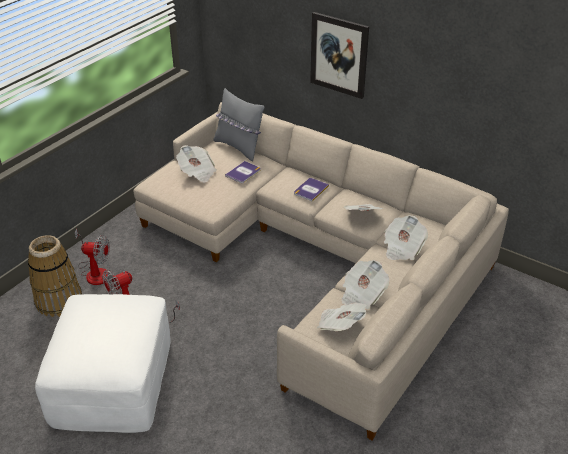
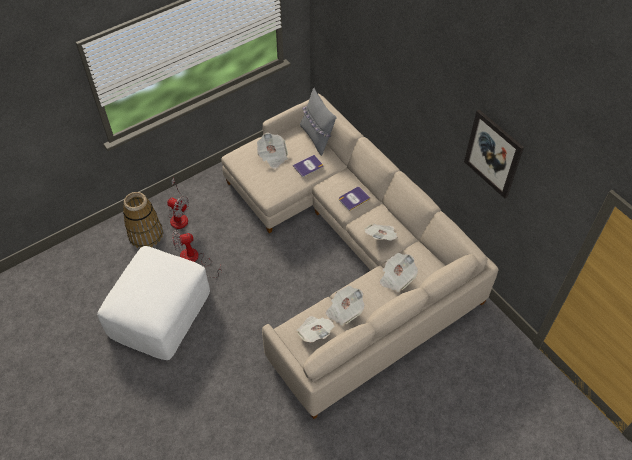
camera: 20 degrees right, 15 degrees up
(339, 55) = (399, 98): picture -> picture (493, 154)

